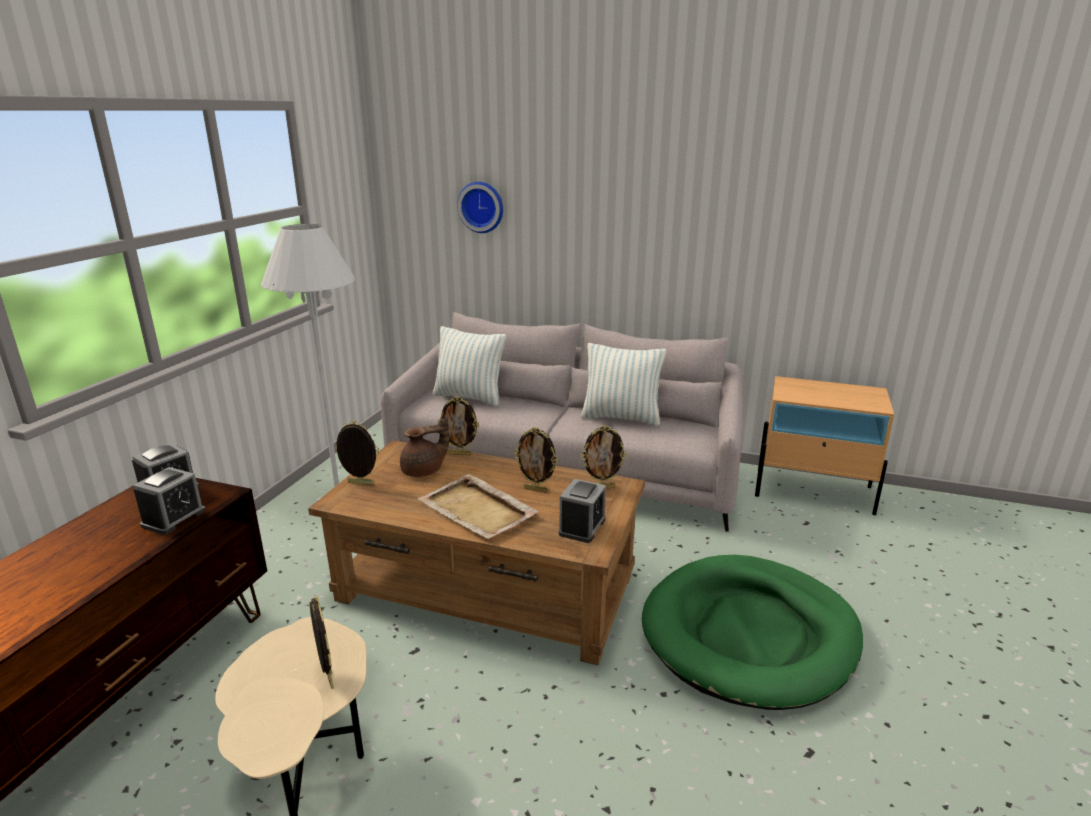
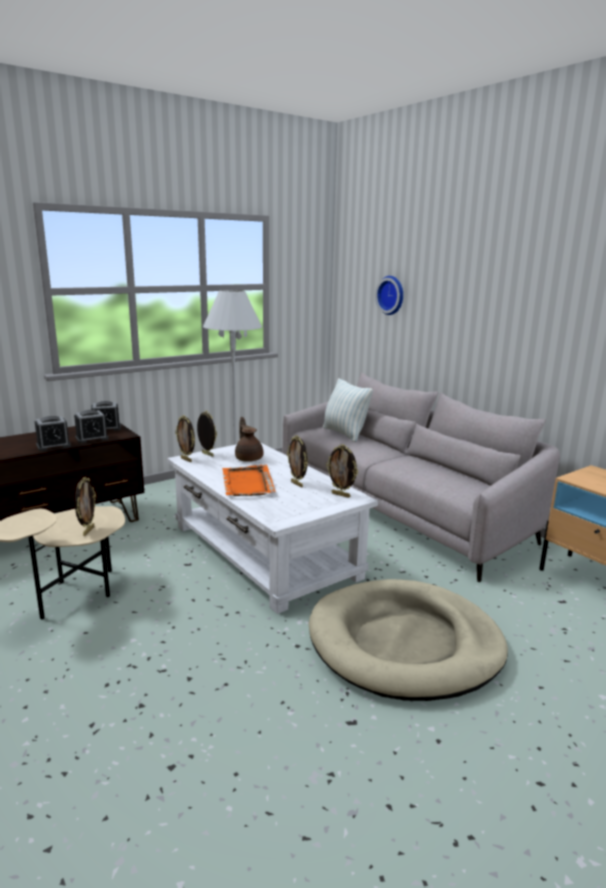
camera: 35 degrees right, 5 degrees down
(424, 471) = (249, 458): brown teapot -> brown teapot turned 120 degrees counterclockwise
(460, 454) = (282, 456): picture frame -> picture frame (186, 460)
(478, 510) = (247, 483): beige tray -> orange tray
(487, 587) = (264, 551): brown coffee table -> white coffee table
(582, 527) = (293, 509): alarm clock -> alarm clock (53, 445)
(621, 418) = (434, 468): pillow -> none
(749, 634) = (405, 644): green dog bed -> beige dog bed

